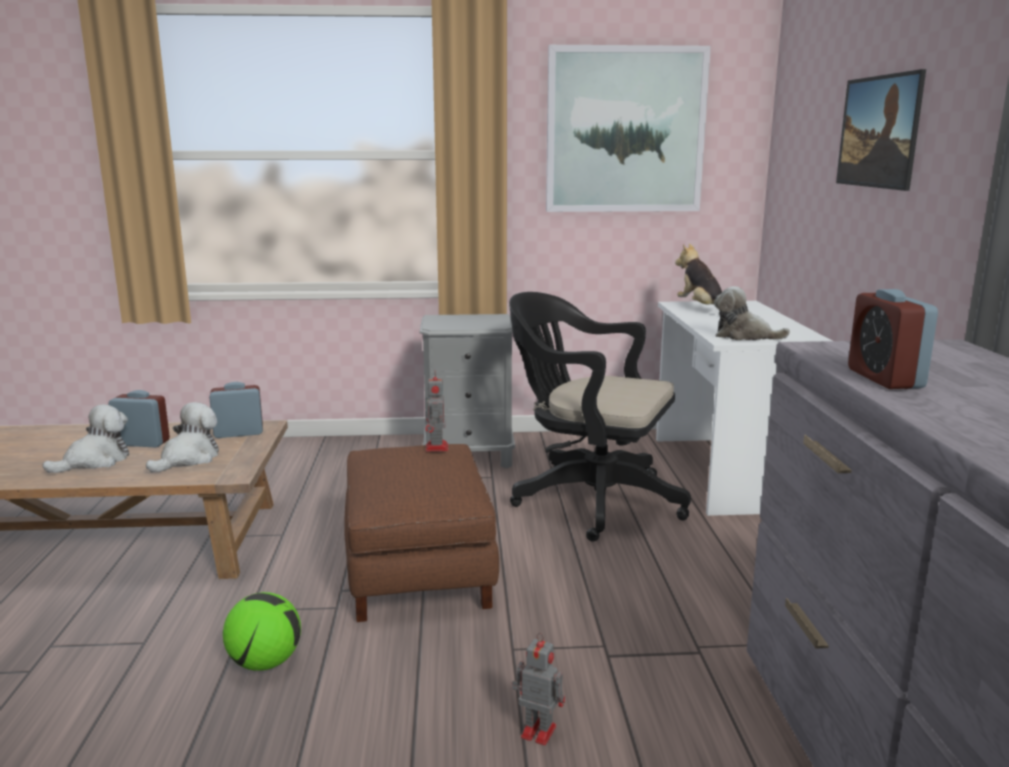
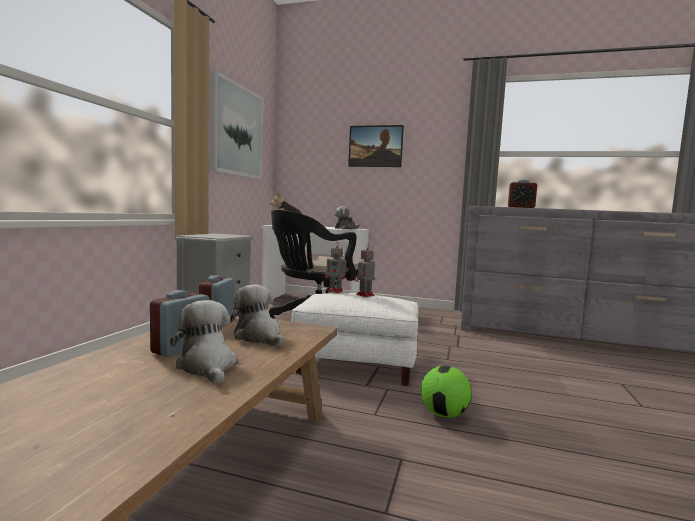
camera: 70 degrees left, 10 degrees down
(419, 569) = (357, 364): brown ottoman -> white ottoman
(536, 731) = (509, 366): toy robot -> toy robot (364, 295)

